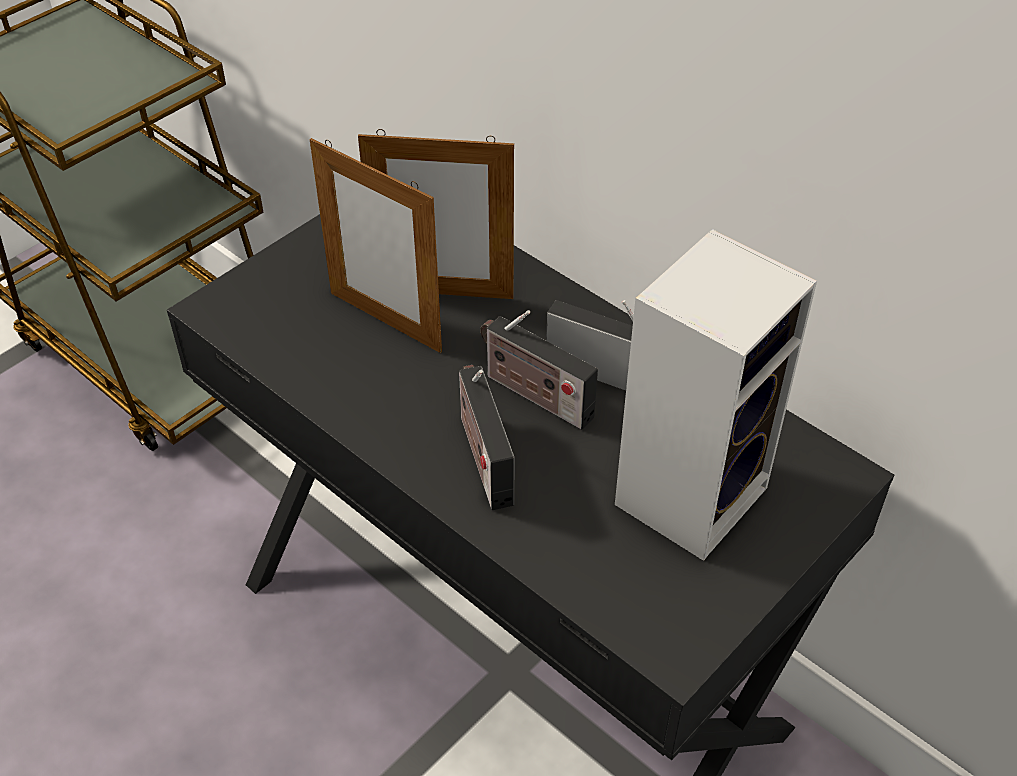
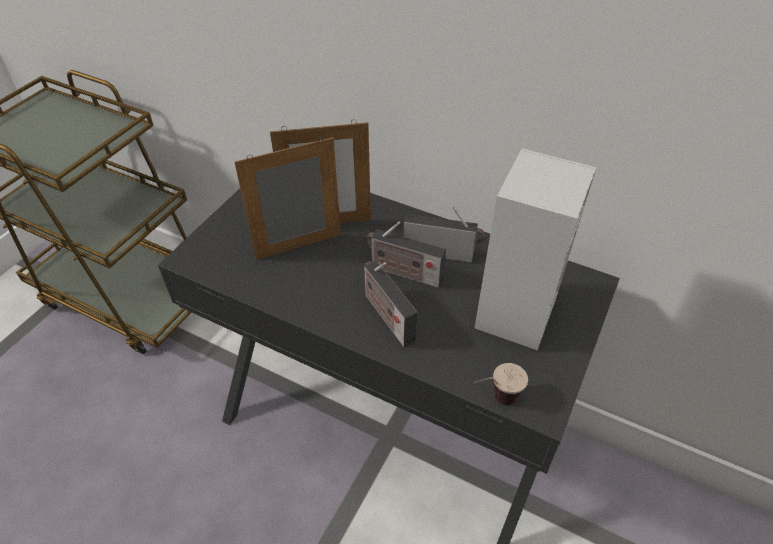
camera: 15 degrees left, 0 degrees up
(385, 321) = (299, 246): picture frame -> picture frame turned 135 degrees clockwise
(601, 622) = (494, 401): none -> cup

